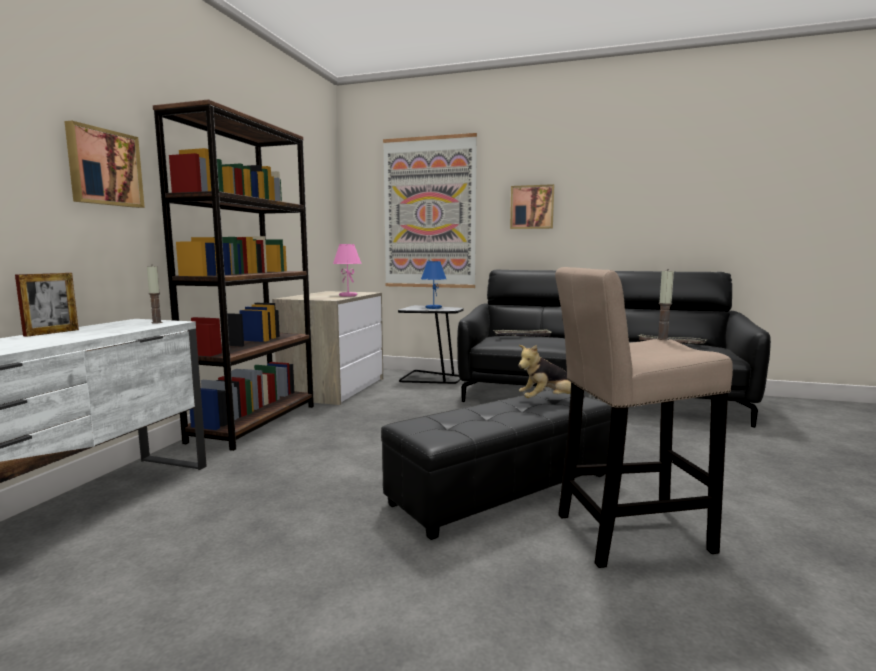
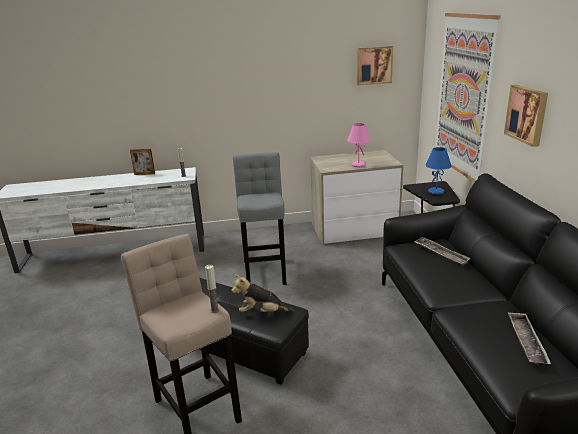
camera: 65 degrees right, 15 degrees up
(104, 167) = (179, 91): picture -> picture (374, 65)
(255, 423) = (266, 236): brown bookcase -> none
(345, 439) = (265, 270): none -> grey stool
(548, 401) = (262, 312): plush toy -> plush toy turned 45 degrees counterclockwise

